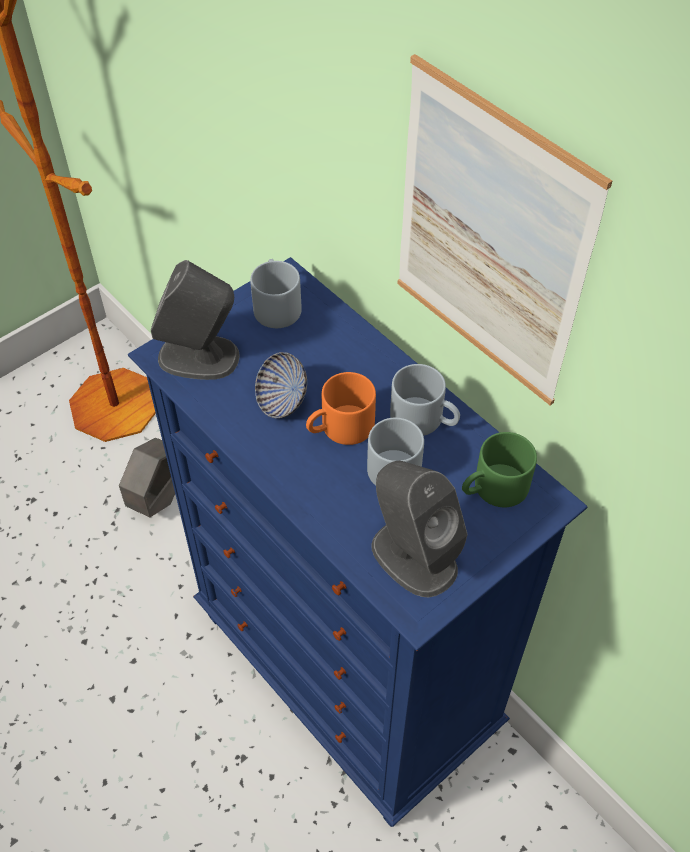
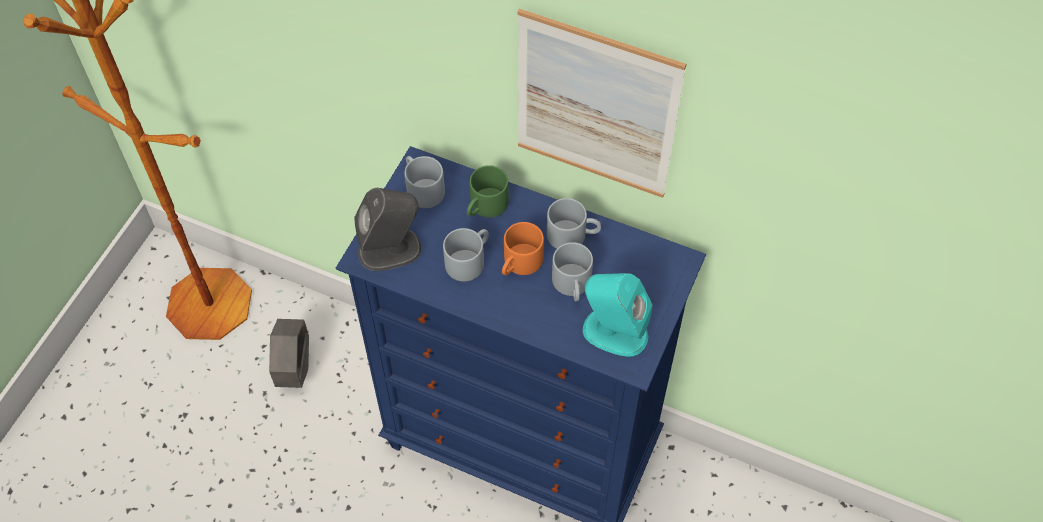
camera: 25 degrees left, 5 degrees up
(282, 401) = (468, 260): bowl -> grey mug
(413, 556) = (614, 332): grey speaker -> turquoise speaker
(493, 489) = (642, 266): green mug -> green mug (485, 207)

